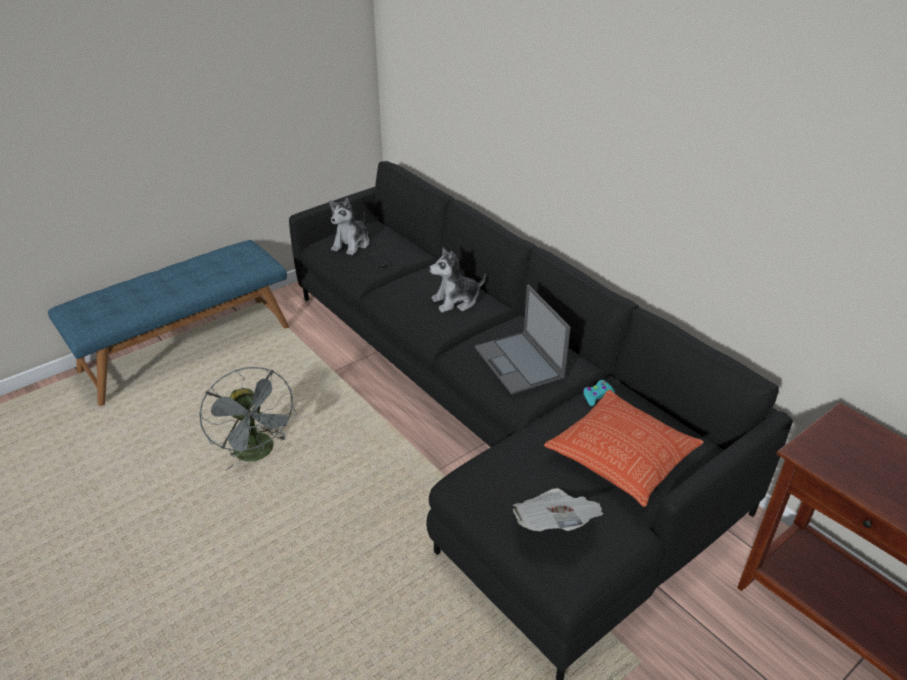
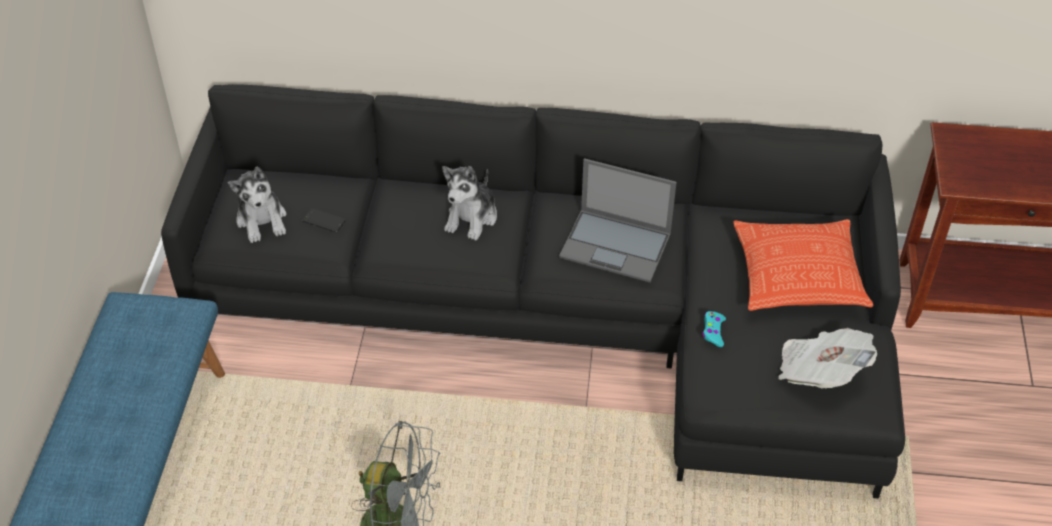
camera: 45 degrees left, 10 degrees up
(597, 396) = (712, 233): turquoise game controller -> turquoise game controller (713, 332)

